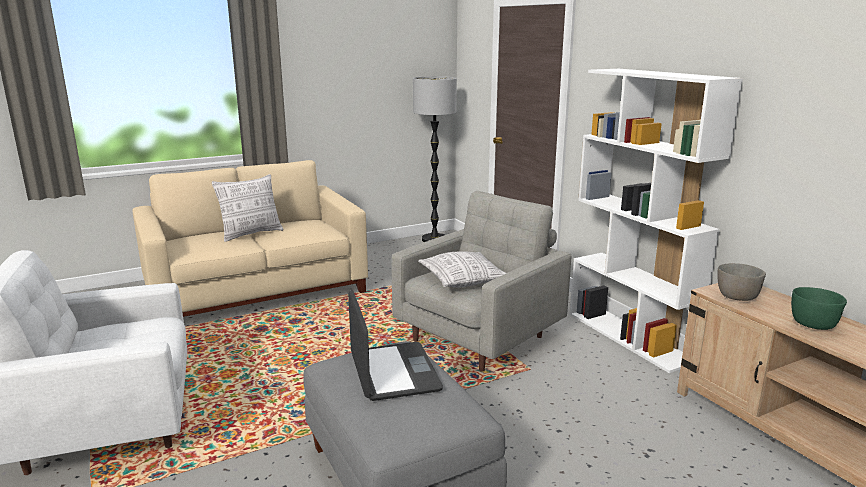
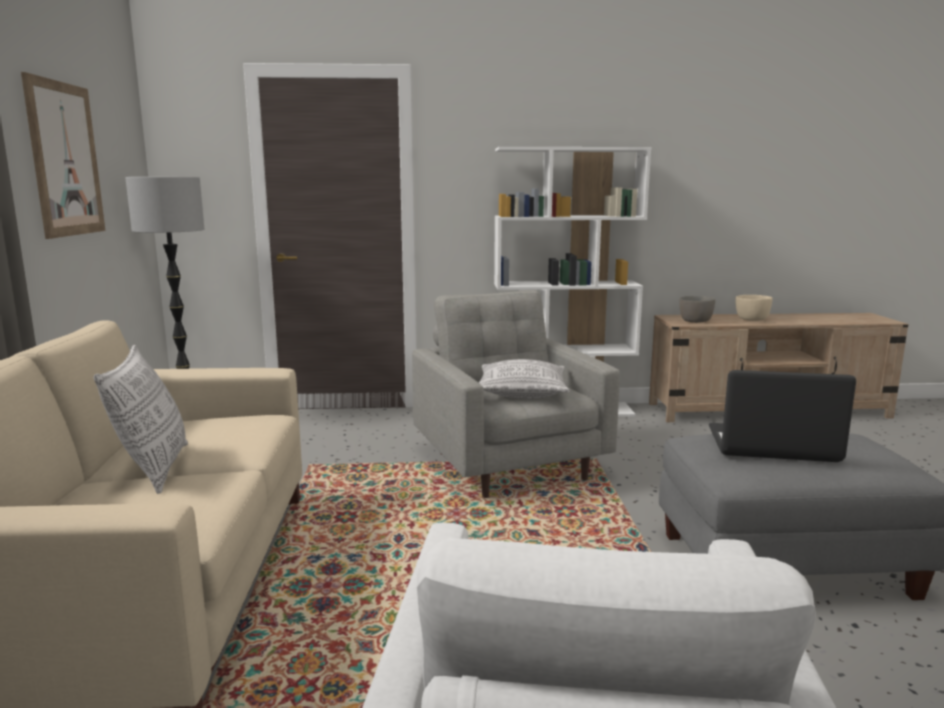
camera: 65 degrees left, 5 degrees down
(357, 70) = (65, 159): none -> picture
(813, 324) = (751, 320): green bowl -> beige bowl

